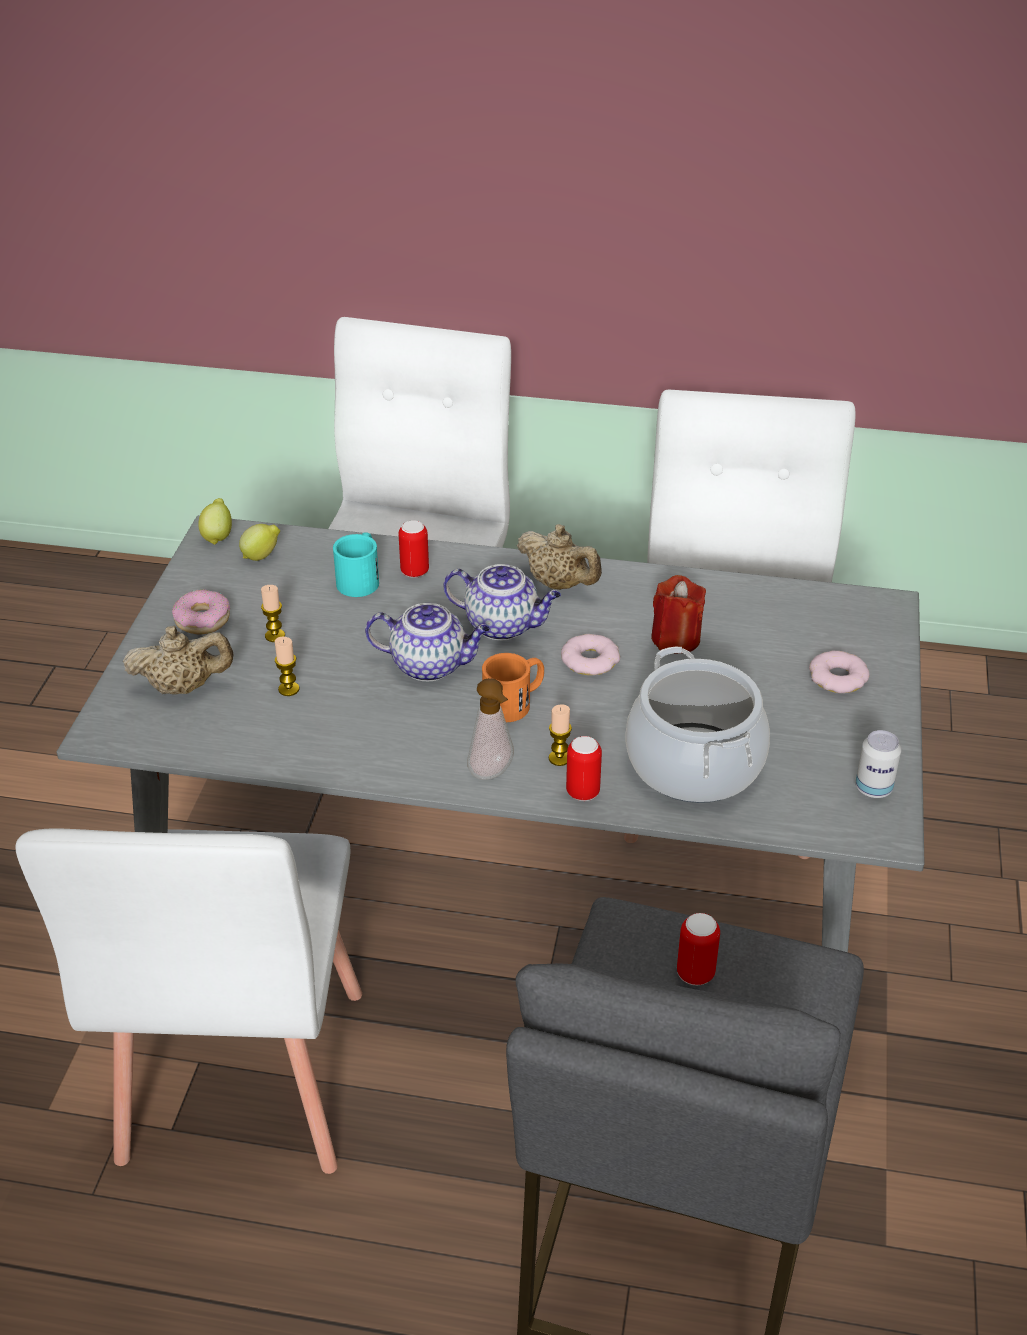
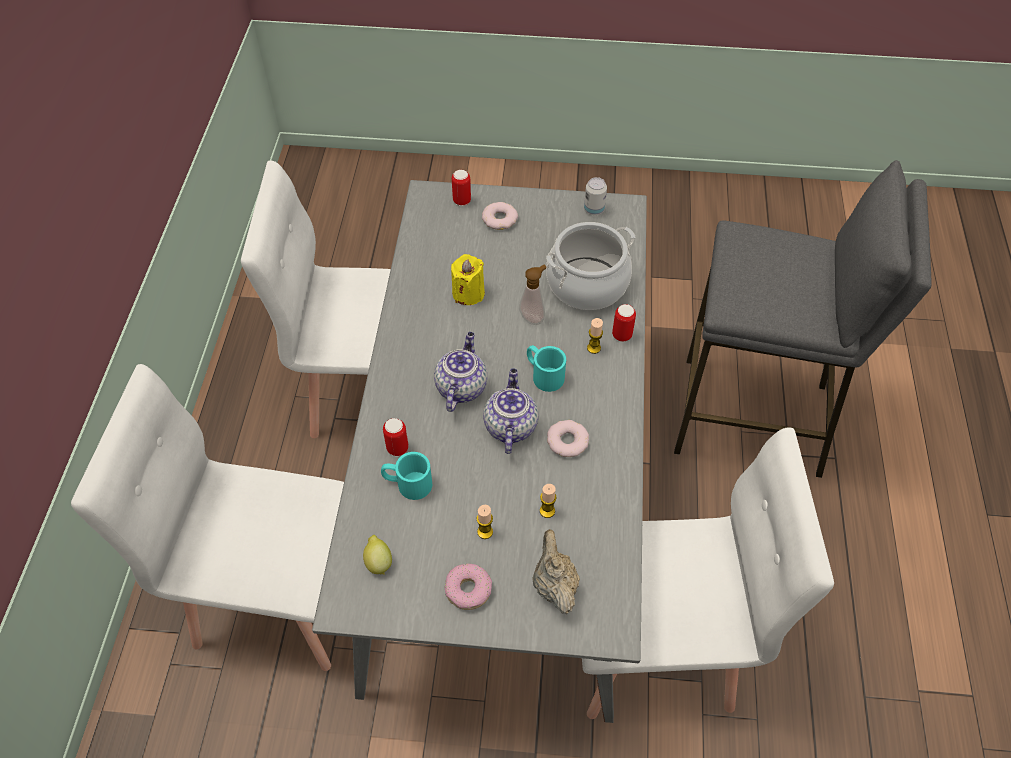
camera: 95 degrees left, 15 degrees up
(218, 536) = (348, 604): lemon -> none
(493, 774) = (614, 380): soap dispenser -> soap dispenser (533, 317)
(515, 702) = (543, 374): orange mug -> turquoise mug
(559, 584) = (410, 357): beige teapot -> none
(590, 660) = (495, 336): donut -> donut (567, 441)
(676, 639) = (468, 293): red candle -> yellow candle
(695, 973) = (758, 277): can -> can (462, 201)

